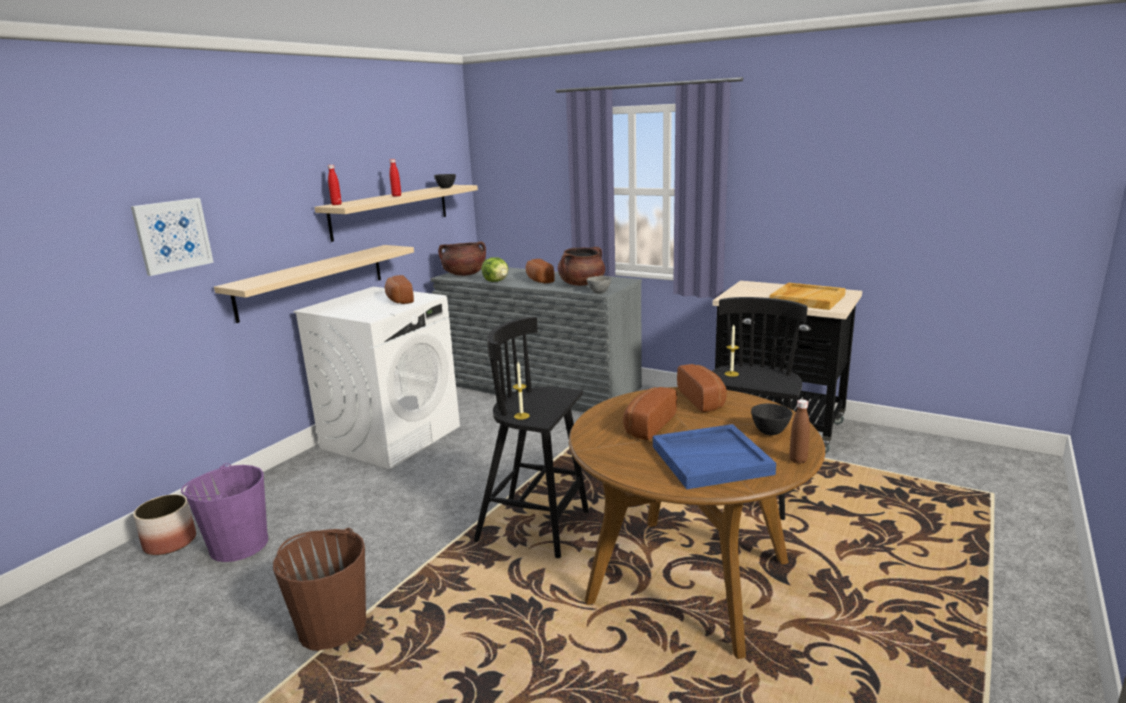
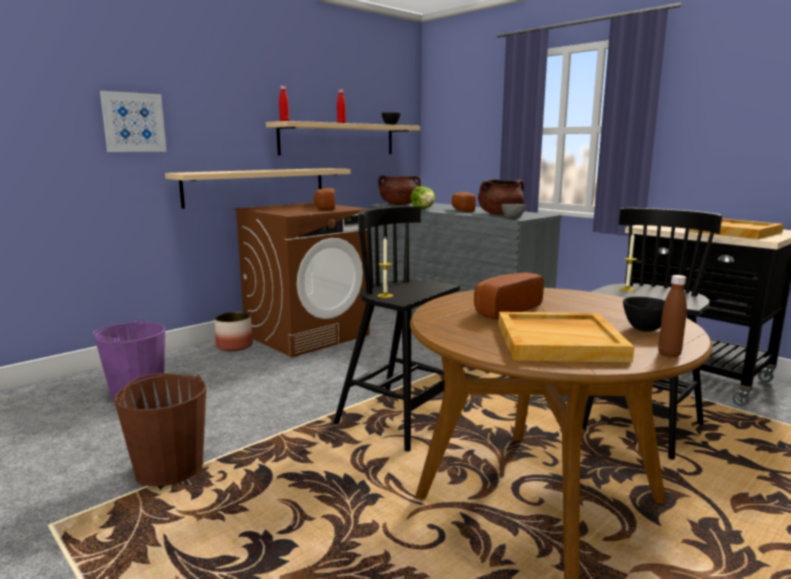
camera: 15 degrees right, 5 degrees down
(170, 542) = (89, 382): planter -> planter (234, 346)
(391, 436) = (307, 335): white washing machine -> brown washing machine
(703, 399) = (580, 299): bread -> none
(711, 459) = (560, 341): blue tray -> beige tray

